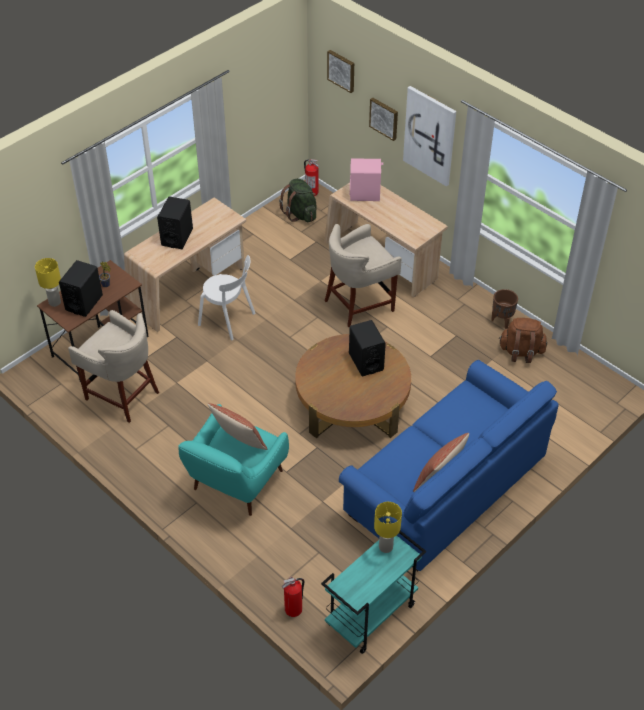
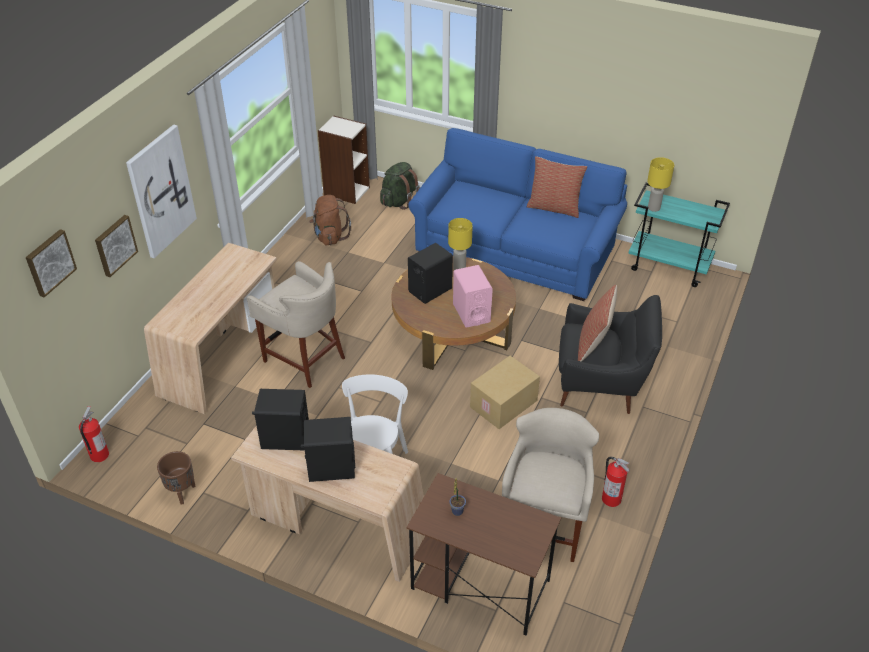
camera: 110 degrees left, 5 degrees down
(54, 302) = (518, 556): yellow table lamp -> yellow table lamp (459, 268)
(84, 303) = (502, 521): black speaker -> black speaker (285, 438)
(236, 483) = (601, 385): turquoise armchair -> black armchair
(248, 410) = (504, 404): none -> cardboard box
(294, 609) = (699, 309): fire extinguisher -> fire extinguisher (611, 498)
(300, 214) = (150, 454): green backpack -> green backpack (399, 201)
(365, 194) = (187, 314): pink speaker -> pink speaker (471, 313)
(502, 321) = (292, 254): brown planter -> brown planter (182, 492)
(597, 380) = (346, 191): none -> bookcase

